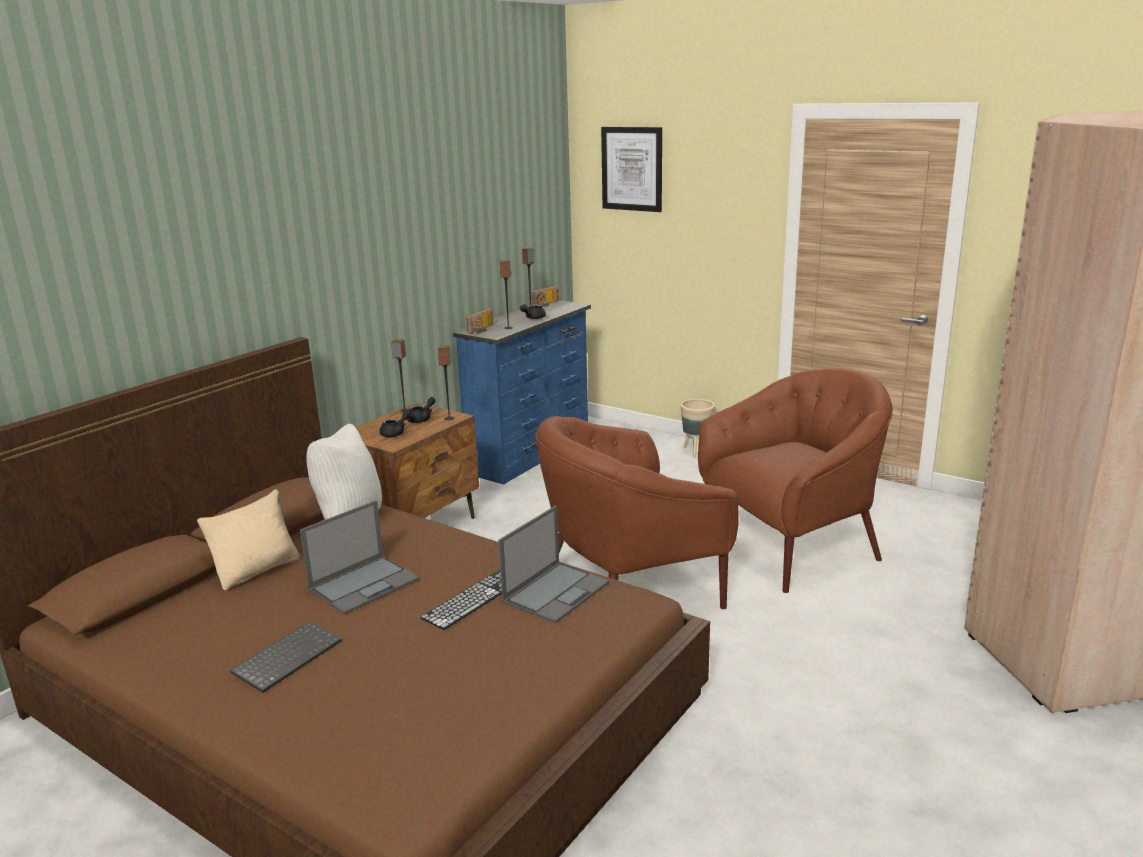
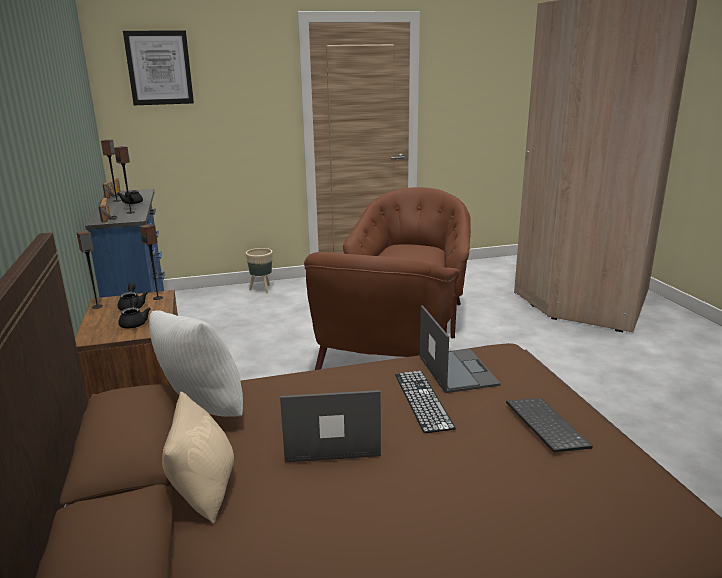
camera: 50 degrees left, 0 degrees up
(287, 657) = (407, 522): keyboard -> keyboard (544, 425)
(365, 584) = (330, 439): laptop -> laptop turned 90 degrees counterclockwise

